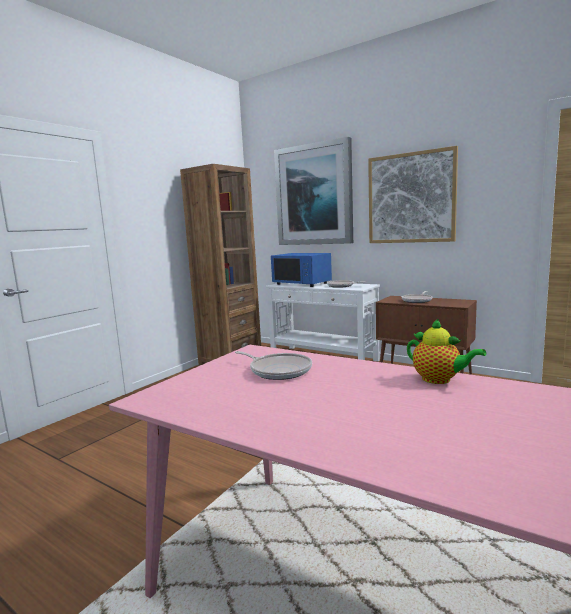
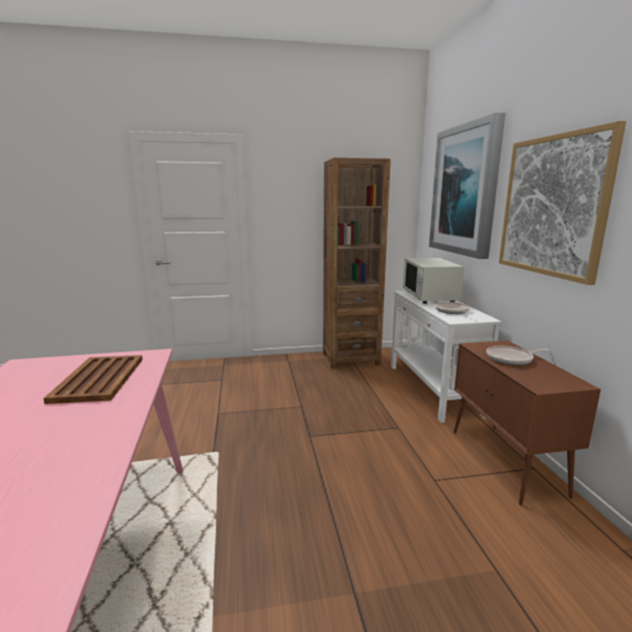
camera: 45 degrees right, 5 degrees up
(278, 370) = (100, 378): frying pan -> brown tray
(302, 283) = (430, 297): blue microwave -> white microwave
(439, 380) = (100, 448): teapot -> none

